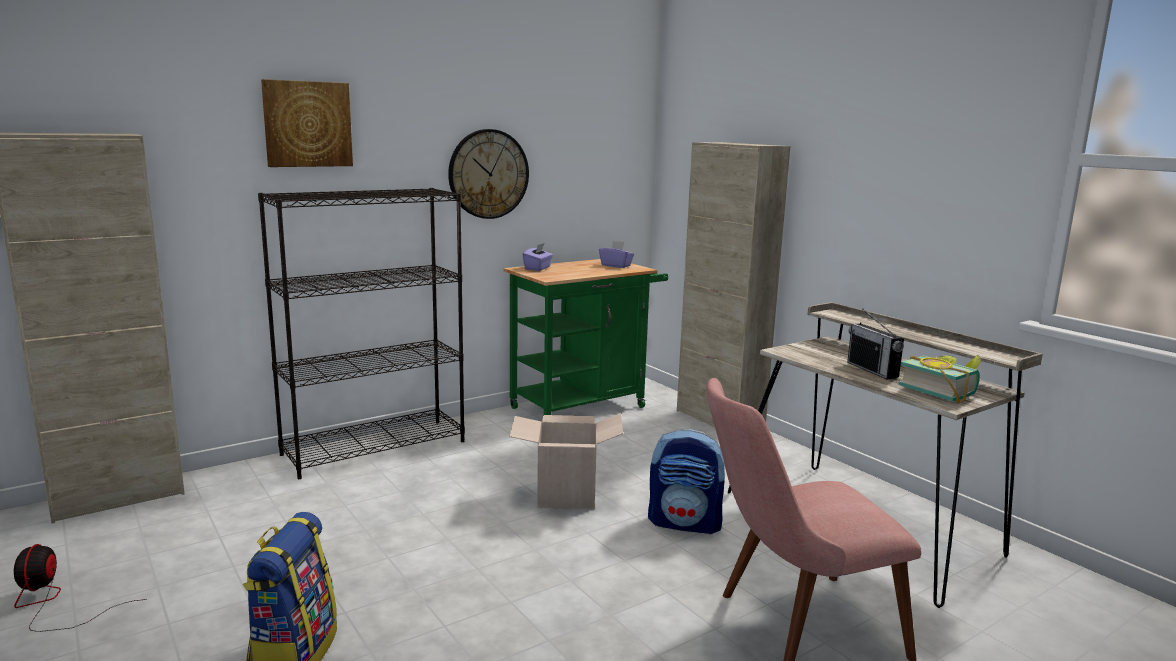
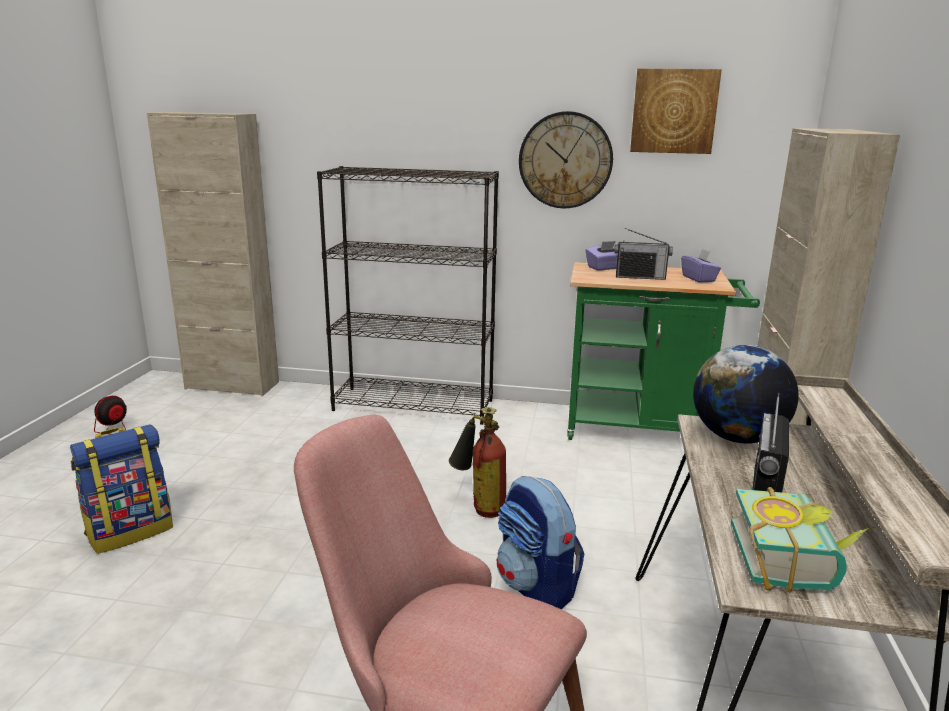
camera: 45 degrees right, 5 degrees up
(307, 124) = (385, 106): picture -> picture (674, 111)
(566, 495) = (479, 506): cardboard box -> fire extinguisher
(579, 270) = (640, 277): none -> radio
(810, 352) = (737, 438): none -> globe

